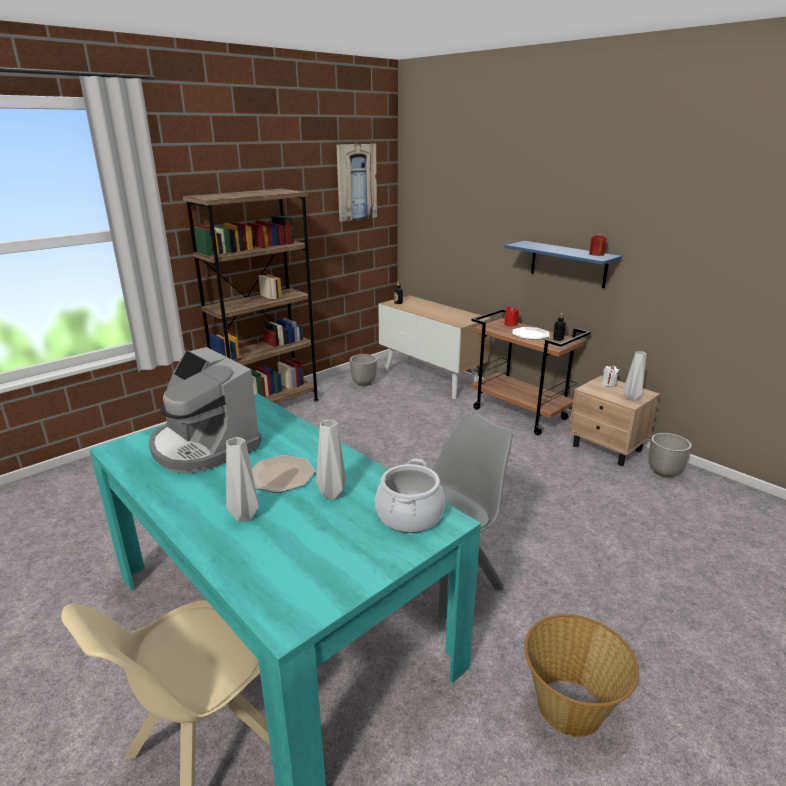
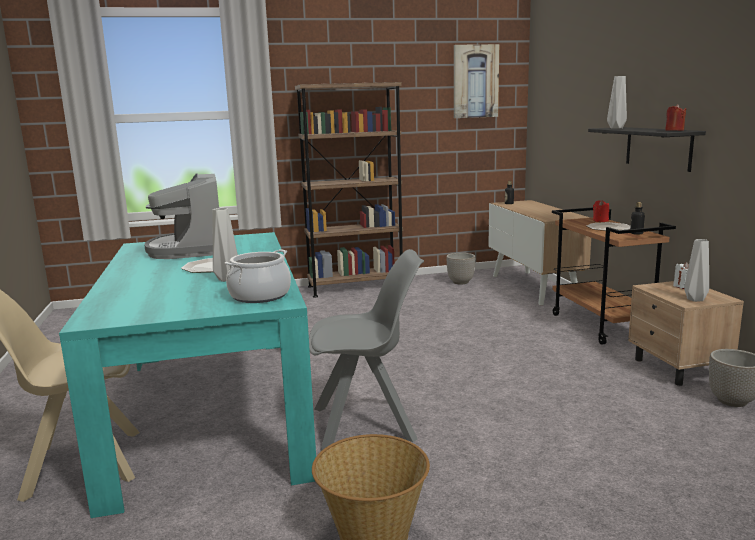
camera: 30 degrees right, 10 degrees down
(246, 516) = (155, 279): grey vase -> grey vase (617, 128)
(568, 264) = (658, 148): blue shelf -> black shelf

